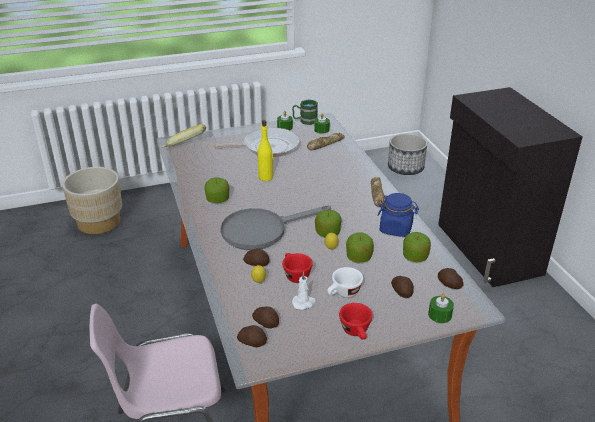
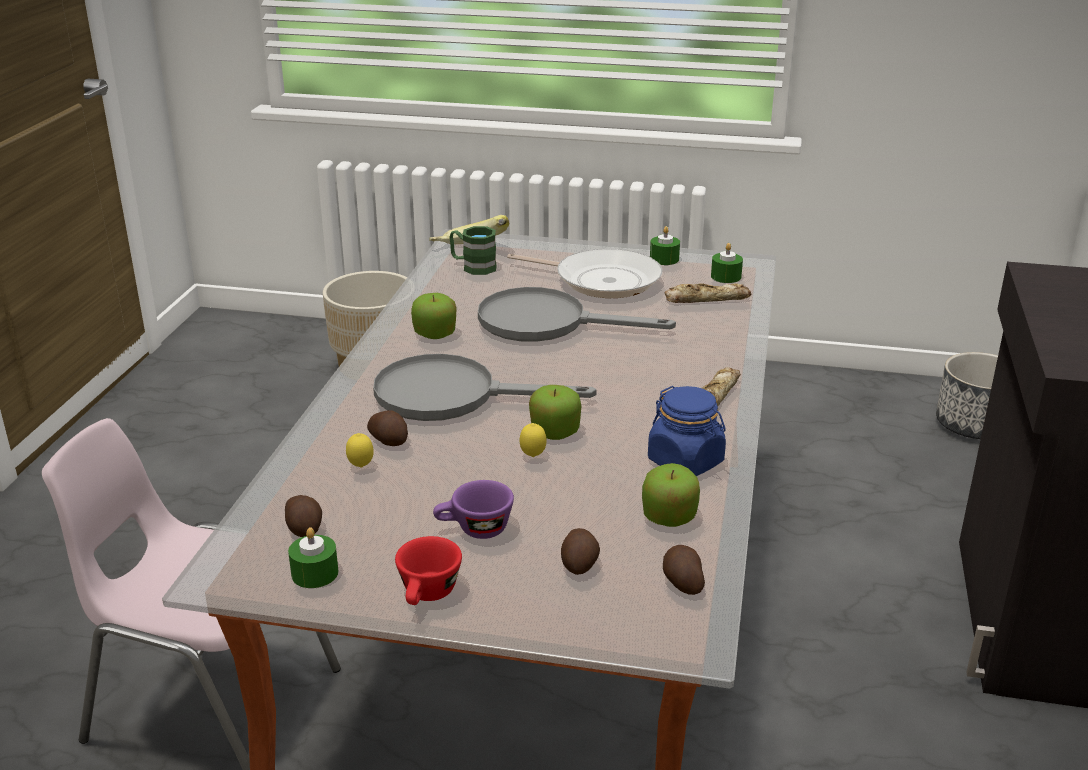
camera: 30 degrees right, 5 degrees down
(252, 342) = (252, 547): potato -> none
(266, 177) = (547, 323): yellow bottle -> grey frying pan
(294, 274) = (428, 475): red cup -> none
(304, 121) = (710, 257): green mug -> green mug (473, 266)
(304, 303) = (395, 520): white candle -> none
(343, 294) = (474, 530): white cup -> purple cup
(359, 257) = (565, 484): apple -> none
(440, 315) = (606, 624): green candle -> green candle (315, 573)

